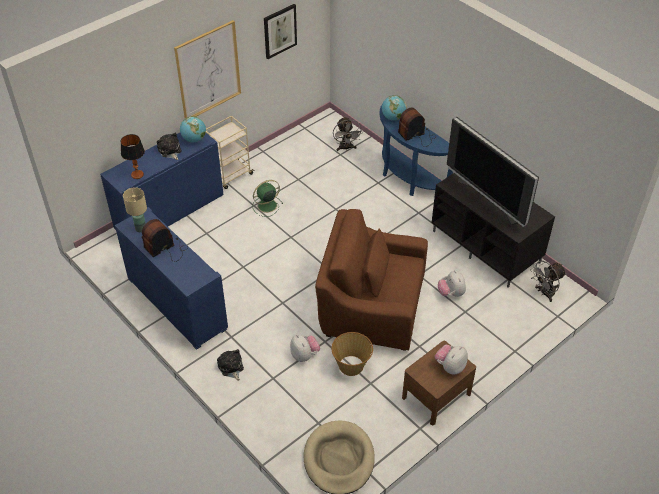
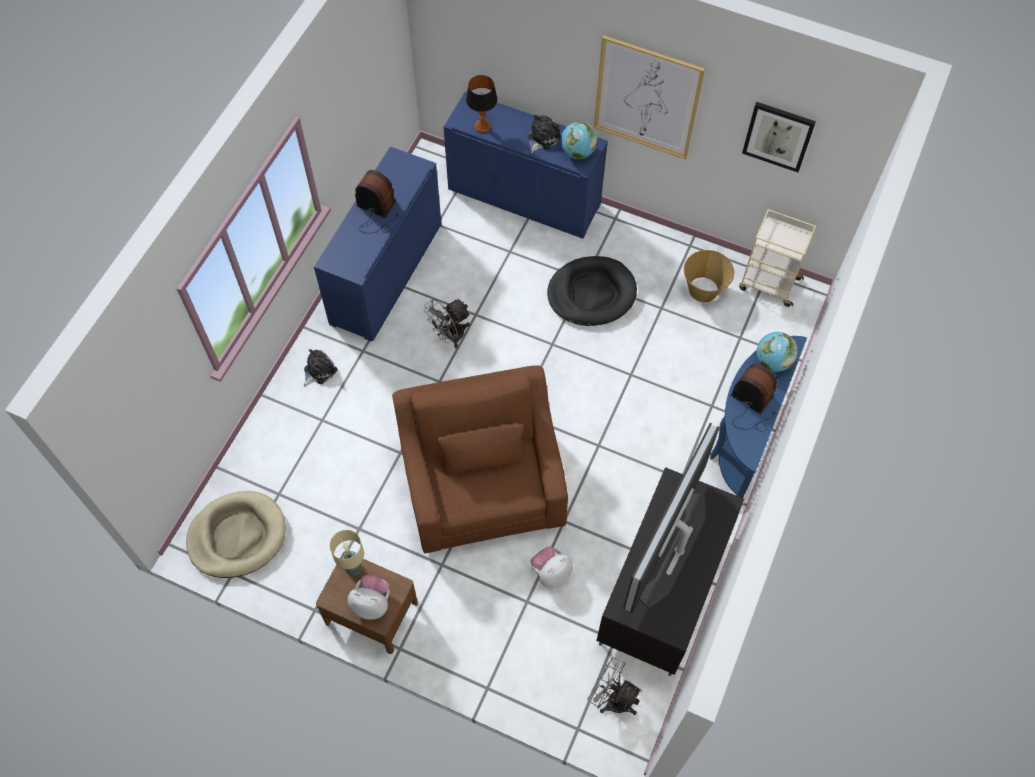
camera: 65 degrees right, 15 degrees up
(140, 228) = (396, 173): beige table lamp -> beige table lamp (353, 568)
(230, 175) = (623, 231): beige cart -> beige cart (768, 284)
(266, 206) = (591, 293): green fan -> black dog bed
(304, 355) = (369, 439): plush toy -> none
(346, 148) = (757, 339): grey fan -> grey fan (450, 336)
(351, 365) = (376, 497): basket -> basket (703, 290)

